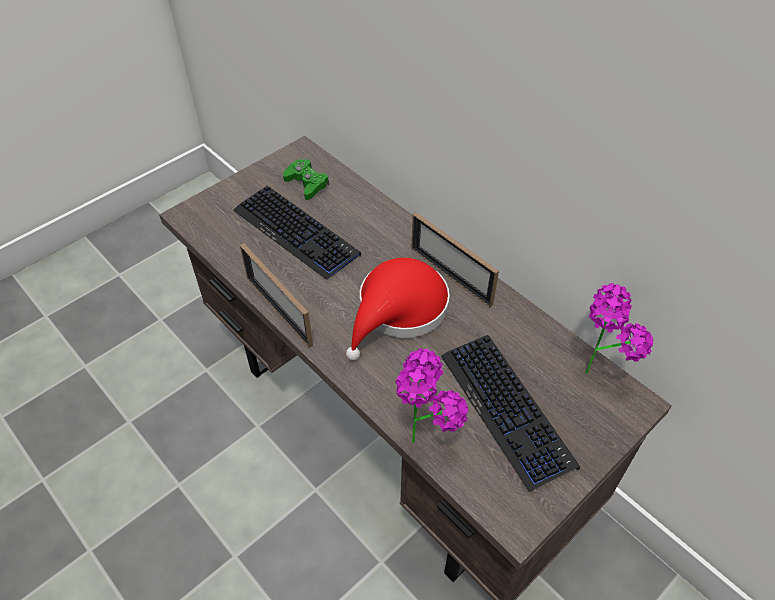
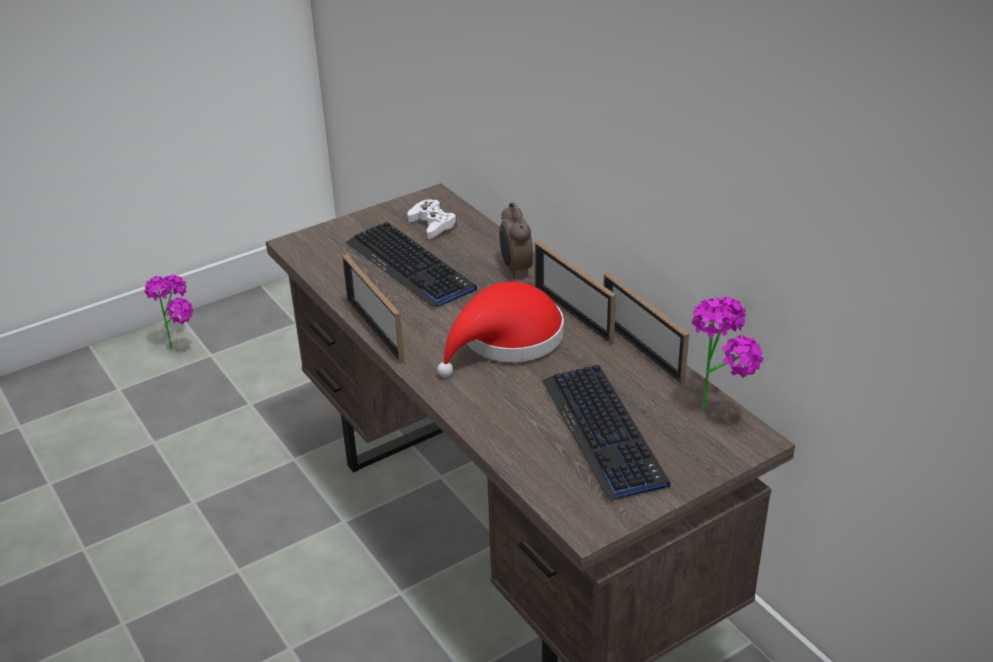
camera: 10 degrees right, 15 degrees down
(307, 183) = (432, 225): green game controller -> white game controller
(389, 228) = (515, 269): none -> alarm clock
(425, 433) = (507, 444): potted plant -> potted plant (182, 344)
(519, 312) = (642, 351): none -> picture frame

